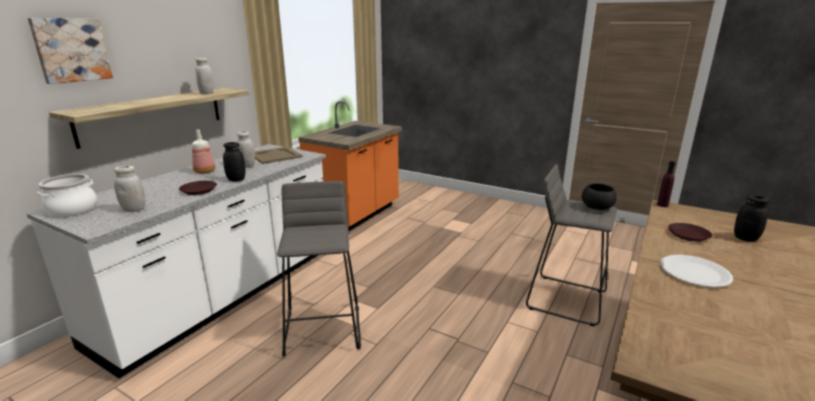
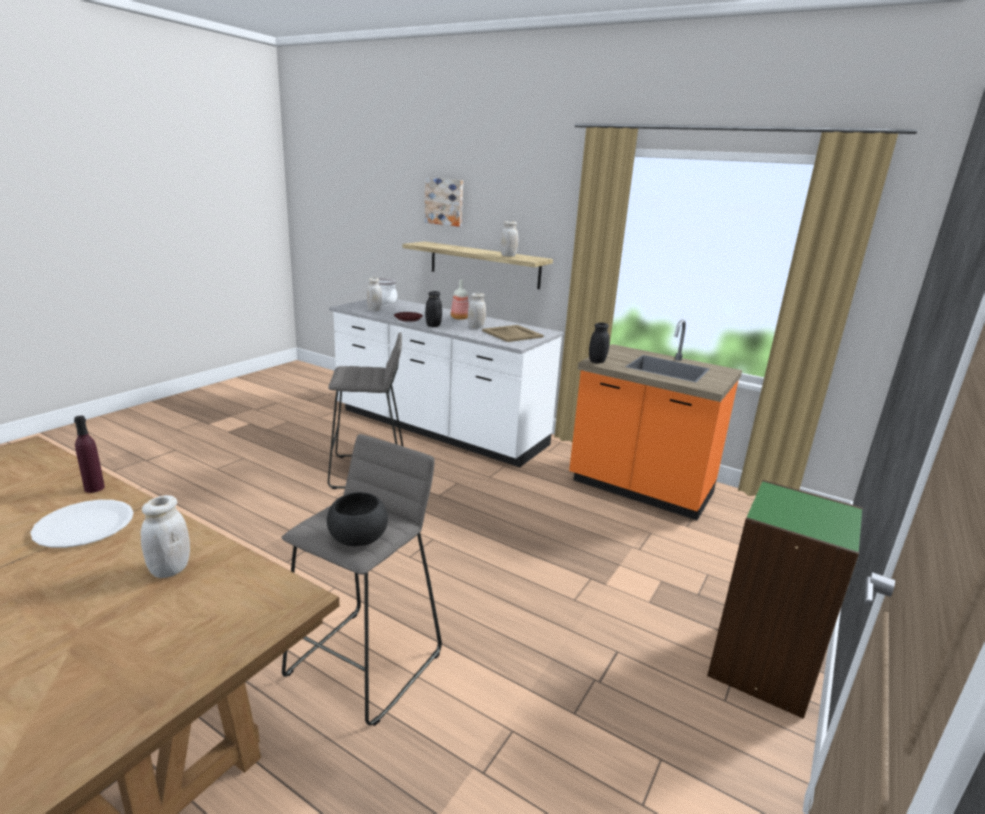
camera: 90 degrees right, 0 degrees up
(503, 207) = (763, 667): none -> green bookcase
(662, 205) = (303, 596): purple bottle -> purple bottle (94, 488)
(688, 235) = (170, 569): brown plate -> white jar
(745, 238) = (99, 635): black jar -> black jar (597, 361)

